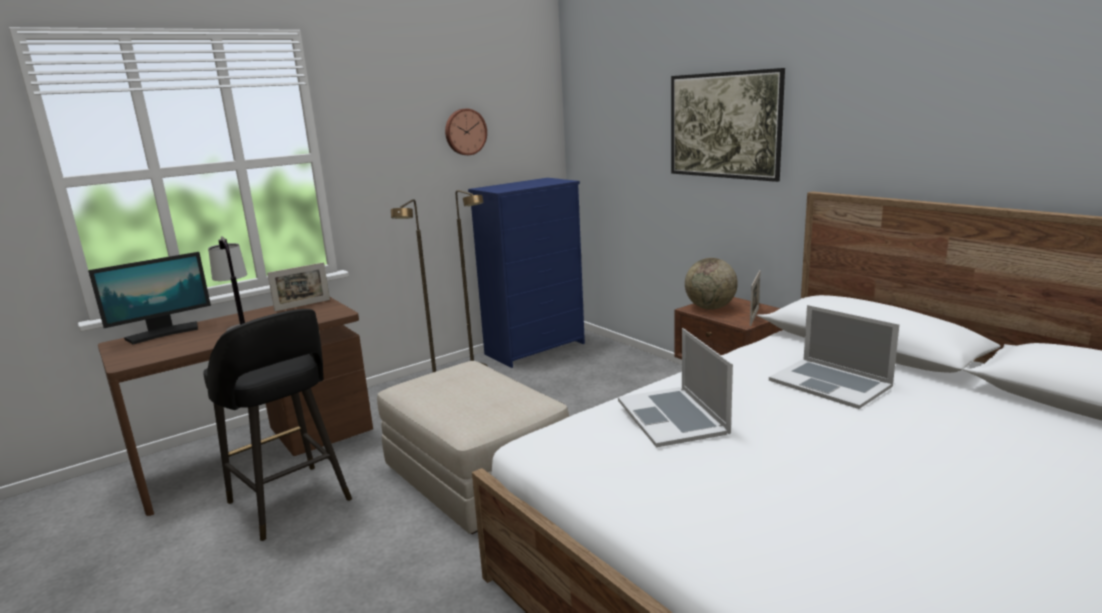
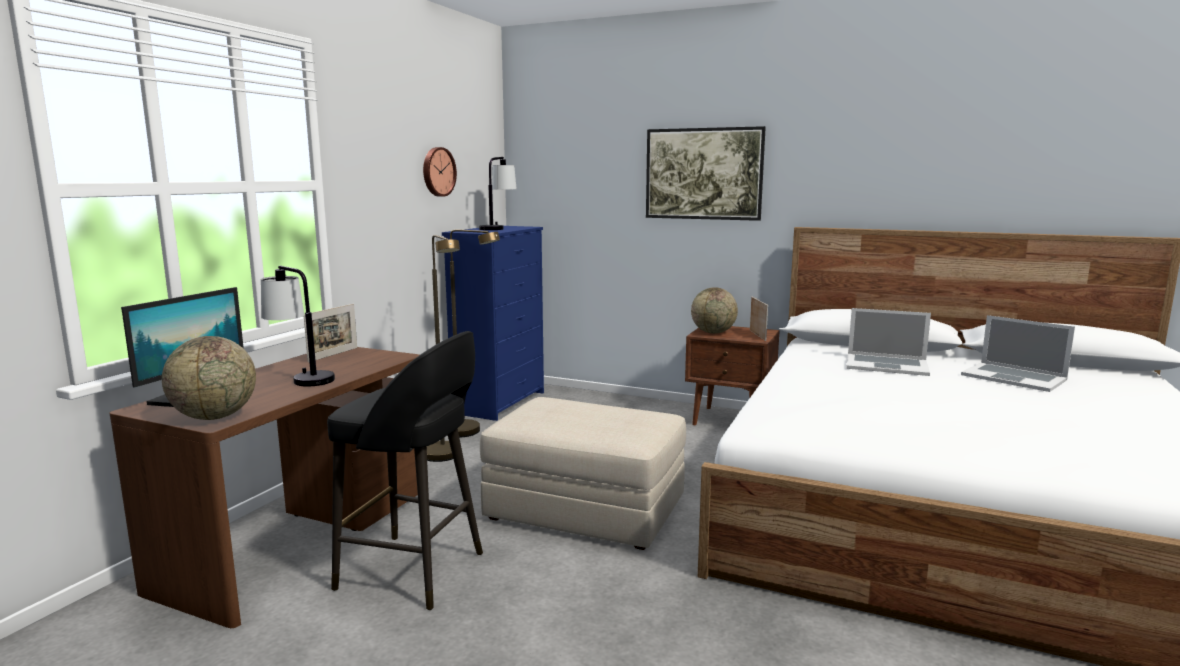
camera: 30 degrees left, 5 degrees down
(135, 358) = (215, 417): none -> globe
(529, 183) = (498, 228): none -> table lamp
(672, 416) = (833, 393): laptop -> laptop (1013, 377)

